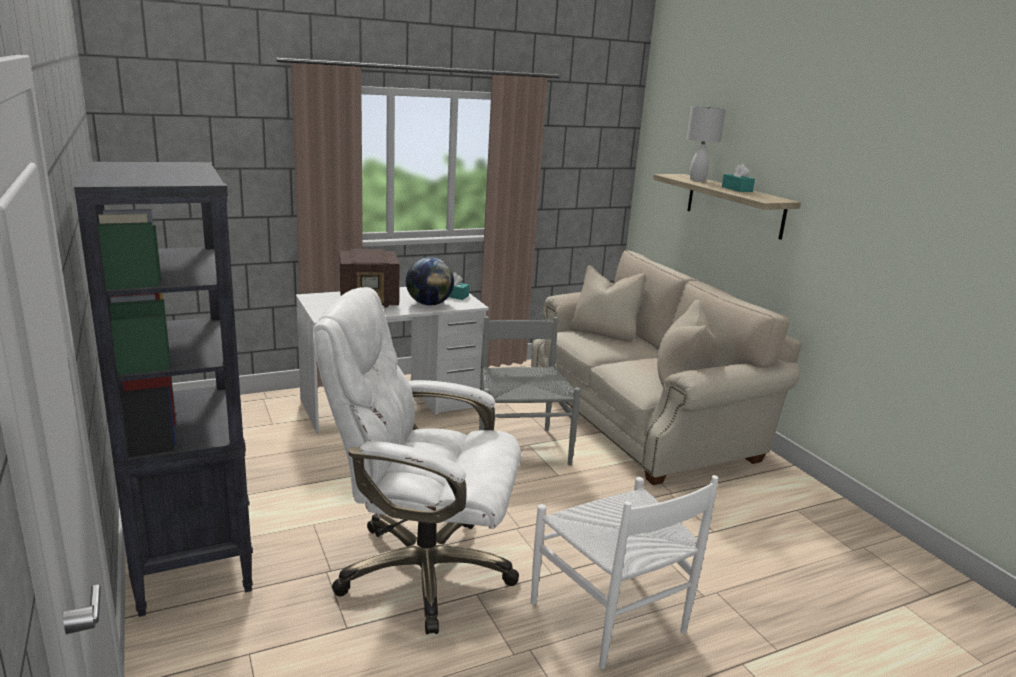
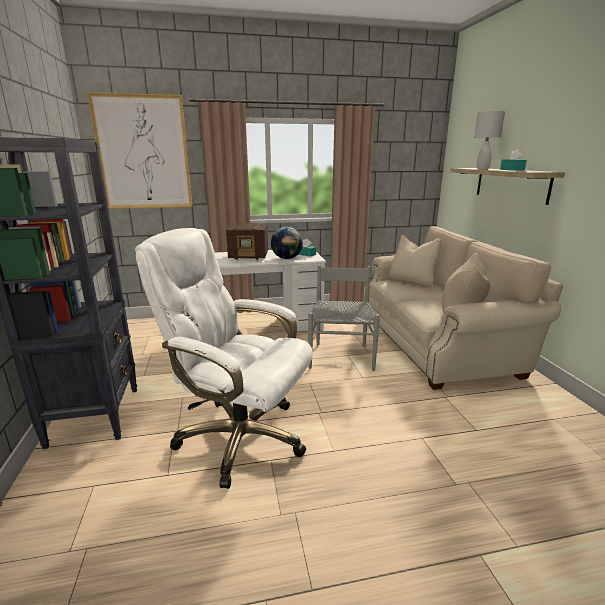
camera: 15 degrees right, 0 degrees up
(193, 137) = (143, 153): none -> picture
(612, 617) = (371, 493): white chair -> none

